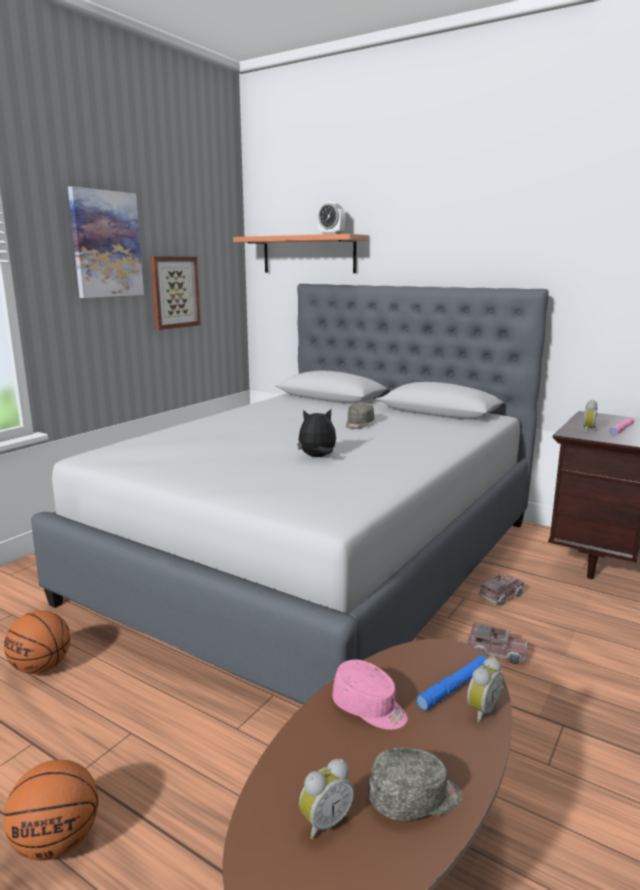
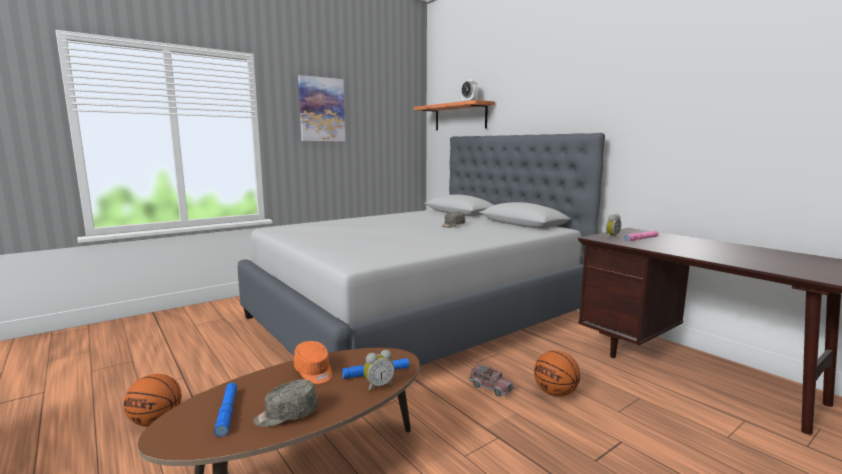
camera: 20 degrees right, 5 degrees down
(41, 667) = (217, 345): basketball -> basketball (555, 393)
(174, 292) = (368, 141): picture -> none
(317, 457) = (397, 238): plush toy -> none
(324, 821) = (227, 412): alarm clock -> blue flashlight
(370, 708) = (314, 372): pink cap -> orange cap
(415, 798) = (286, 415): grey cap -> grey cap turned 150 degrees clockwise
(501, 596) = (527, 356): toy truck -> none

